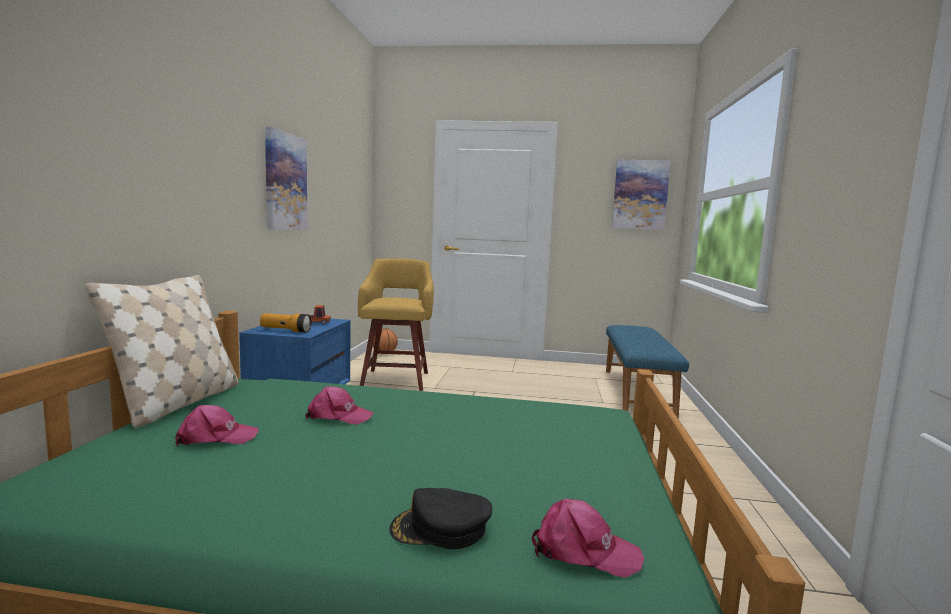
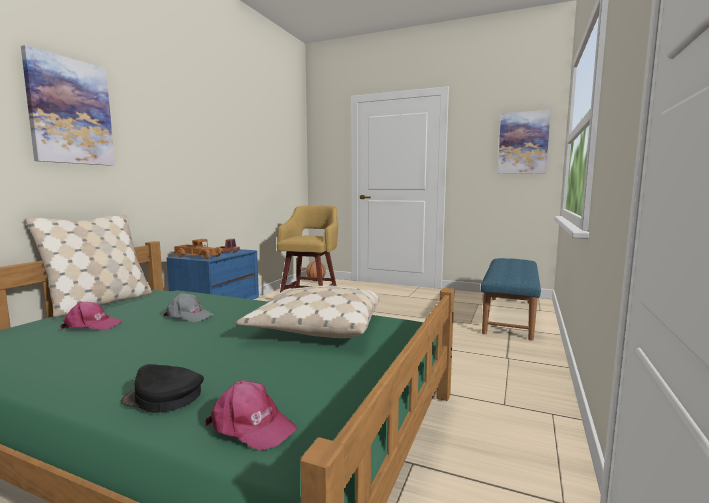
camera: 15 degrees right, 0 degrees up
(285, 182) = (212, 148): picture -> picture (70, 112)
(285, 330) = (198, 256): flashlight -> toy truck
(338, 416) = (189, 316): pink cap -> grey cap
(515, 422) = (316, 327): none -> beige pillow

